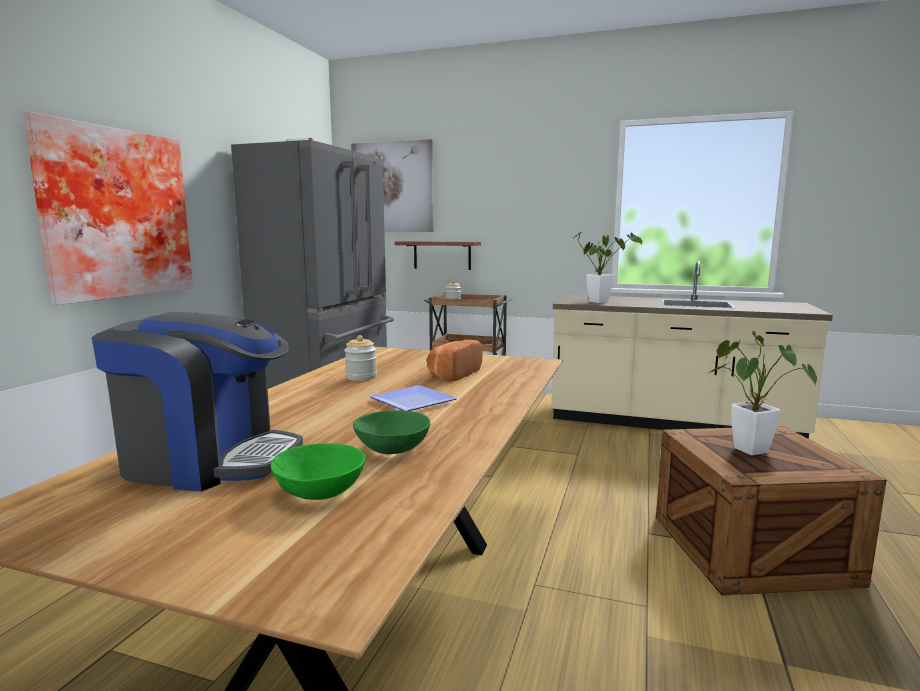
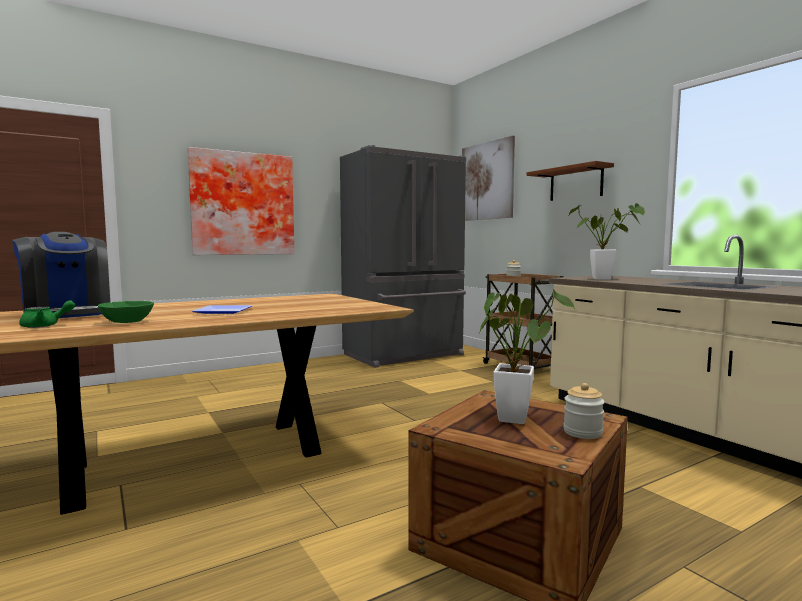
camera: 40 degrees right, 5 degrees down
(320, 491) = (45, 326): green bowl -> green teapot
(361, 377) = (255, 302): jar -> jar (582, 432)
(442, 255) = (518, 238): brown shelf -> brown shelf (576, 183)
(452, 374) = (303, 306): bread -> none

